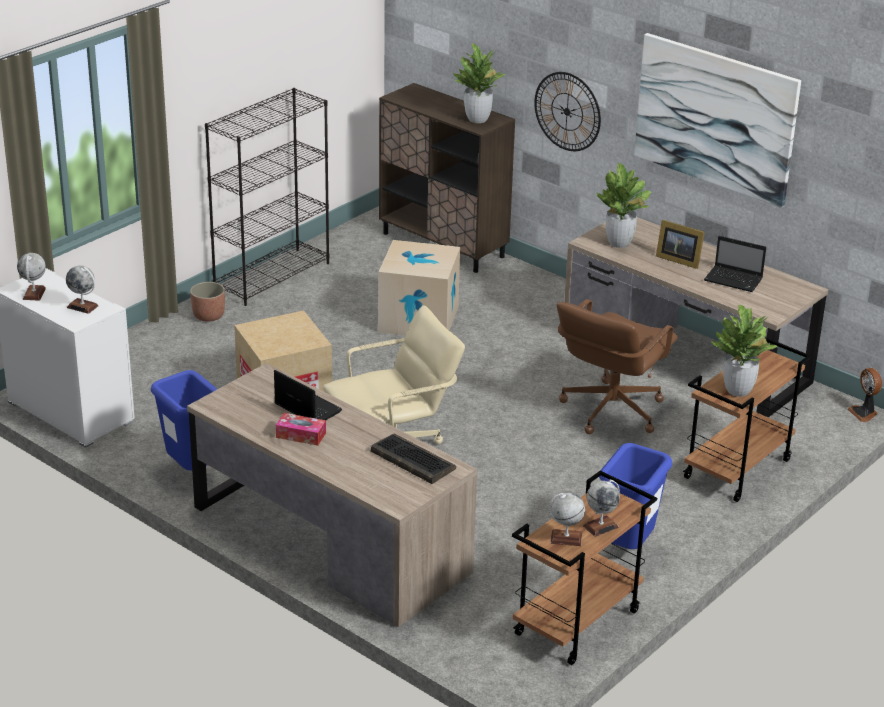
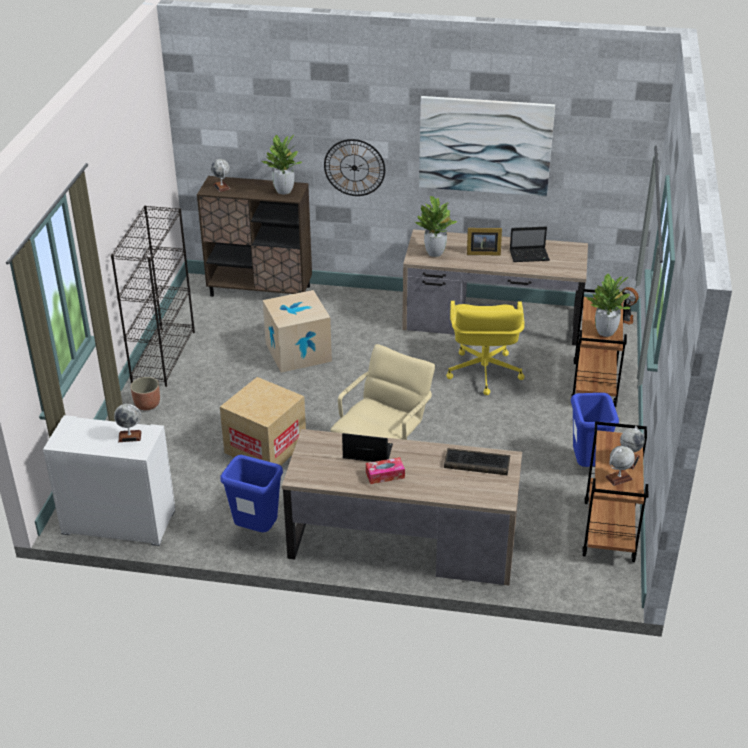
camera: 30 degrees left, 5 degrees up
(34, 293) = (79, 440): globe -> globe (221, 187)
(610, 410) = (483, 373): brown office chair -> yellow office chair

